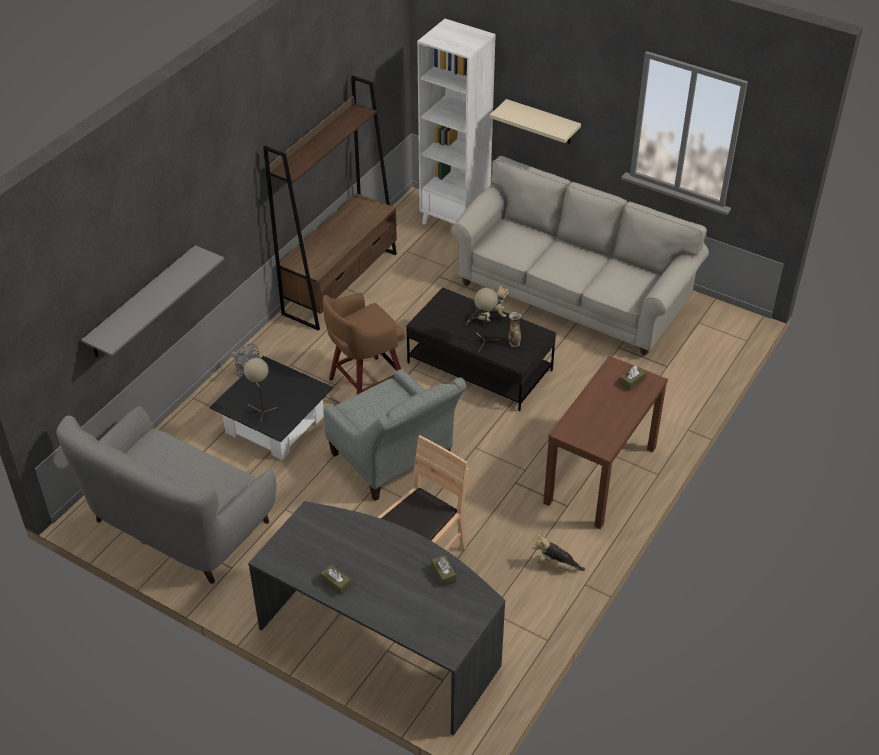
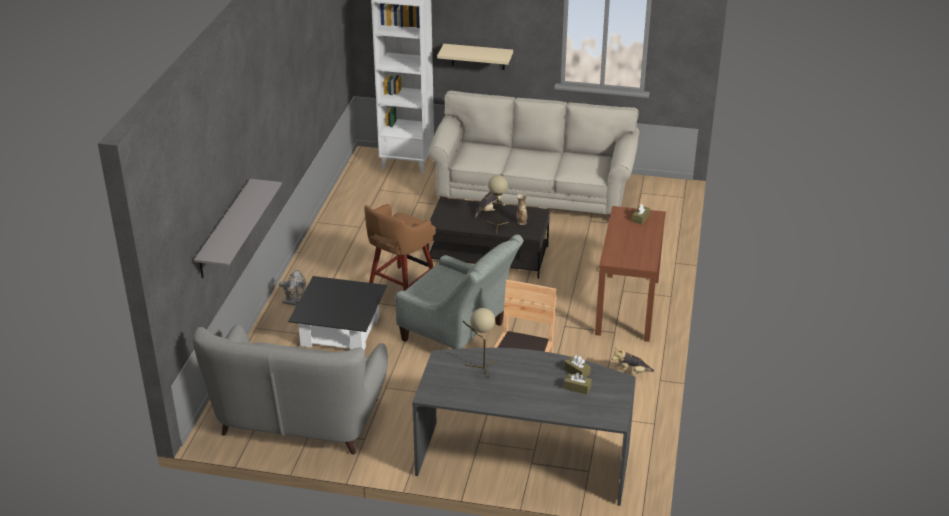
camera: 20 degrees left, 10 degrees down
(261, 412) = (335, 314): beige table lamp -> beige table lamp (481, 367)
(336, 583) = (495, 398): brown tissue box -> brown tissue box (577, 388)
(341, 283) = (337, 222): brown bookcase -> none

